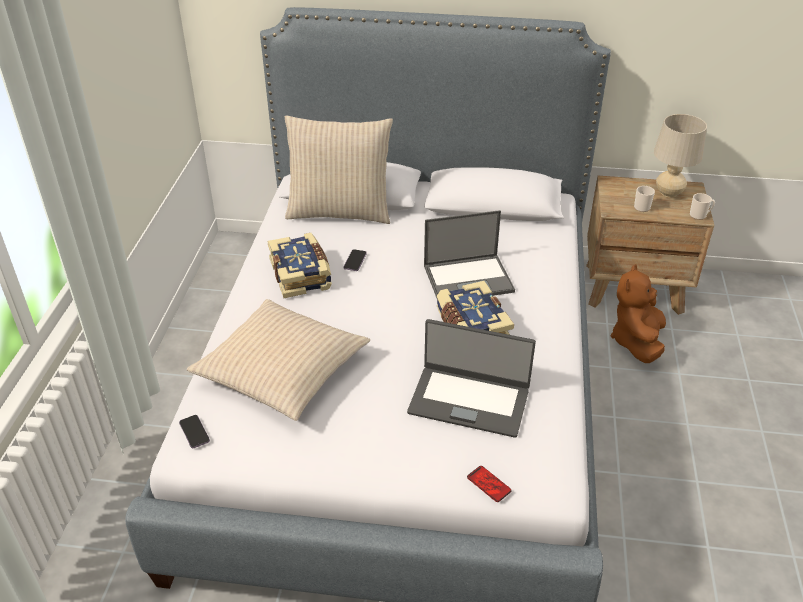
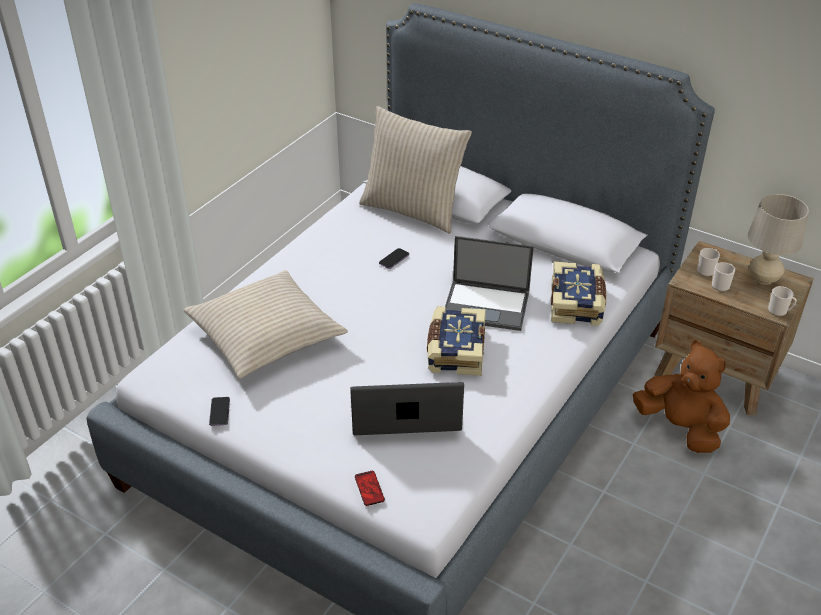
camera: 25 degrees right, 0 degrees up
(194, 432) = (165, 363): phone -> phone (220, 412)
(301, 274) = (339, 258): book -> book (577, 303)
(469, 400) = (405, 413): laptop -> laptop turned 135 degrees clockwise
(622, 197) = (706, 270): none -> mug
(636, 341) = (680, 427): brown plush toy -> brown plush toy turned 90 degrees clockwise

